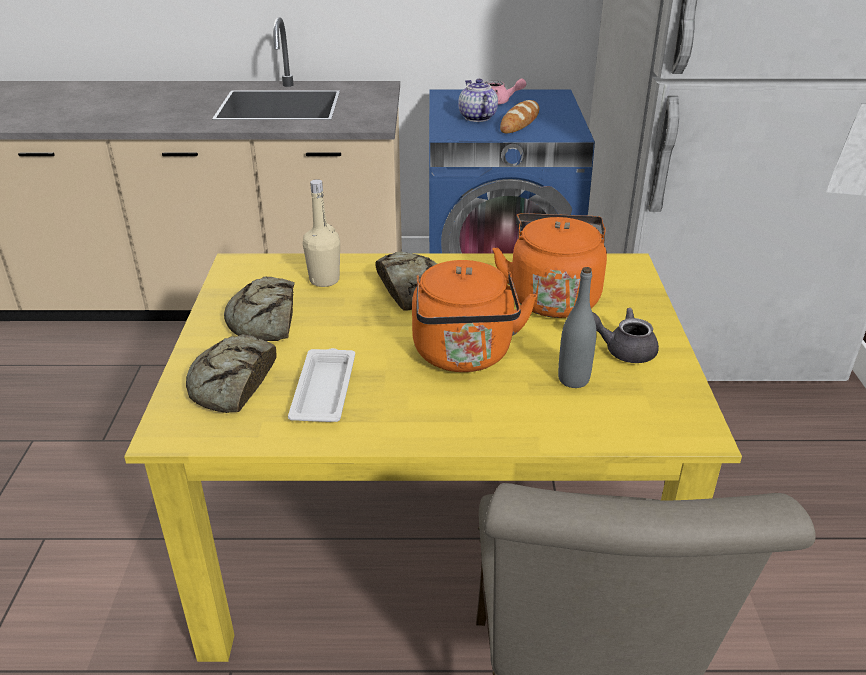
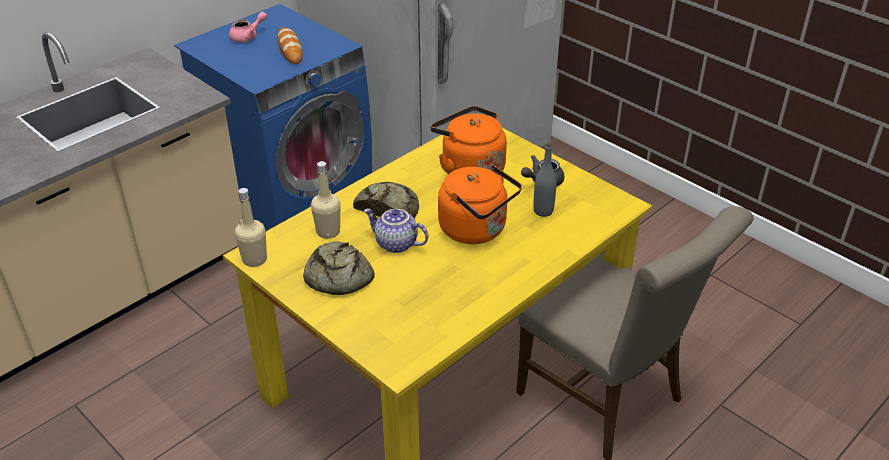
camera: 45 degrees left, 5 degrees up
(231, 269) = (254, 259): none -> beige bottle
(232, 383) = (384, 321): bread -> none
(324, 390) = (438, 292): white tray -> none
(476, 117) = (254, 58): teapot -> teapot (395, 244)

